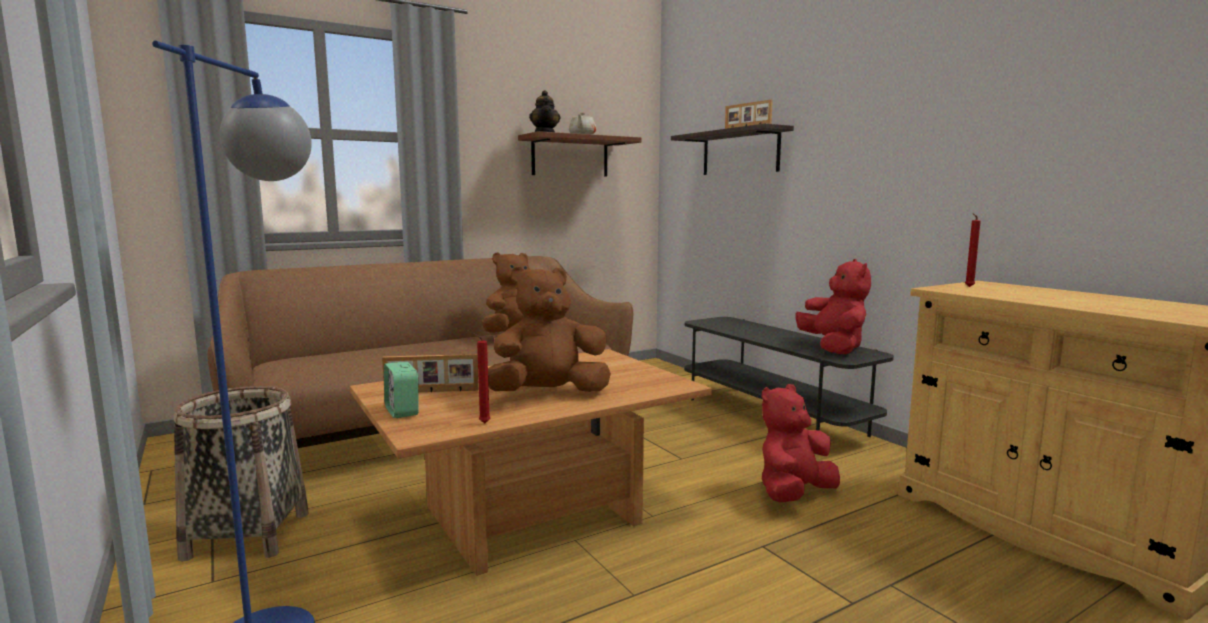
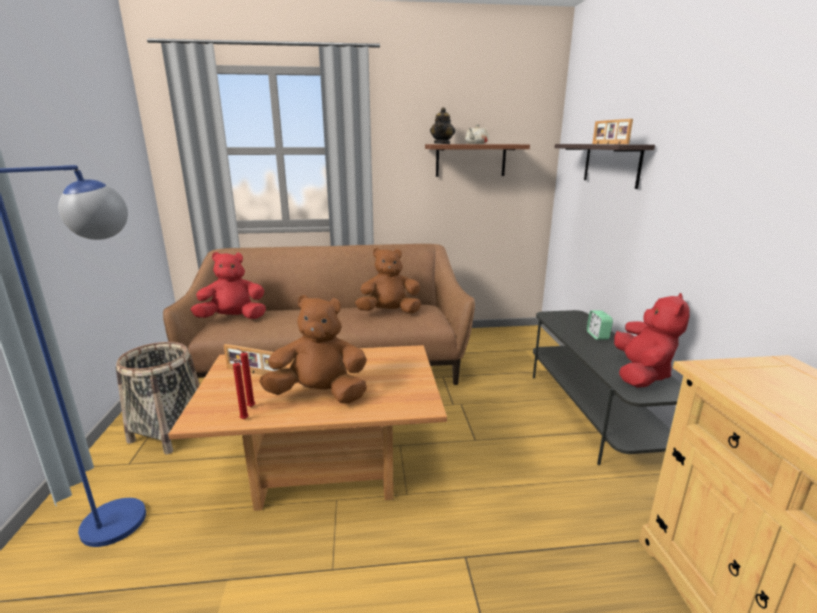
camera: 25 degrees right, 10 degrees up
(402, 411) = (214, 391): alarm clock -> alarm clock (597, 336)
(794, 494) = (538, 507): red plush toy -> red plush toy (233, 318)
(968, 287) = (750, 371): red candle -> red candle (249, 407)

